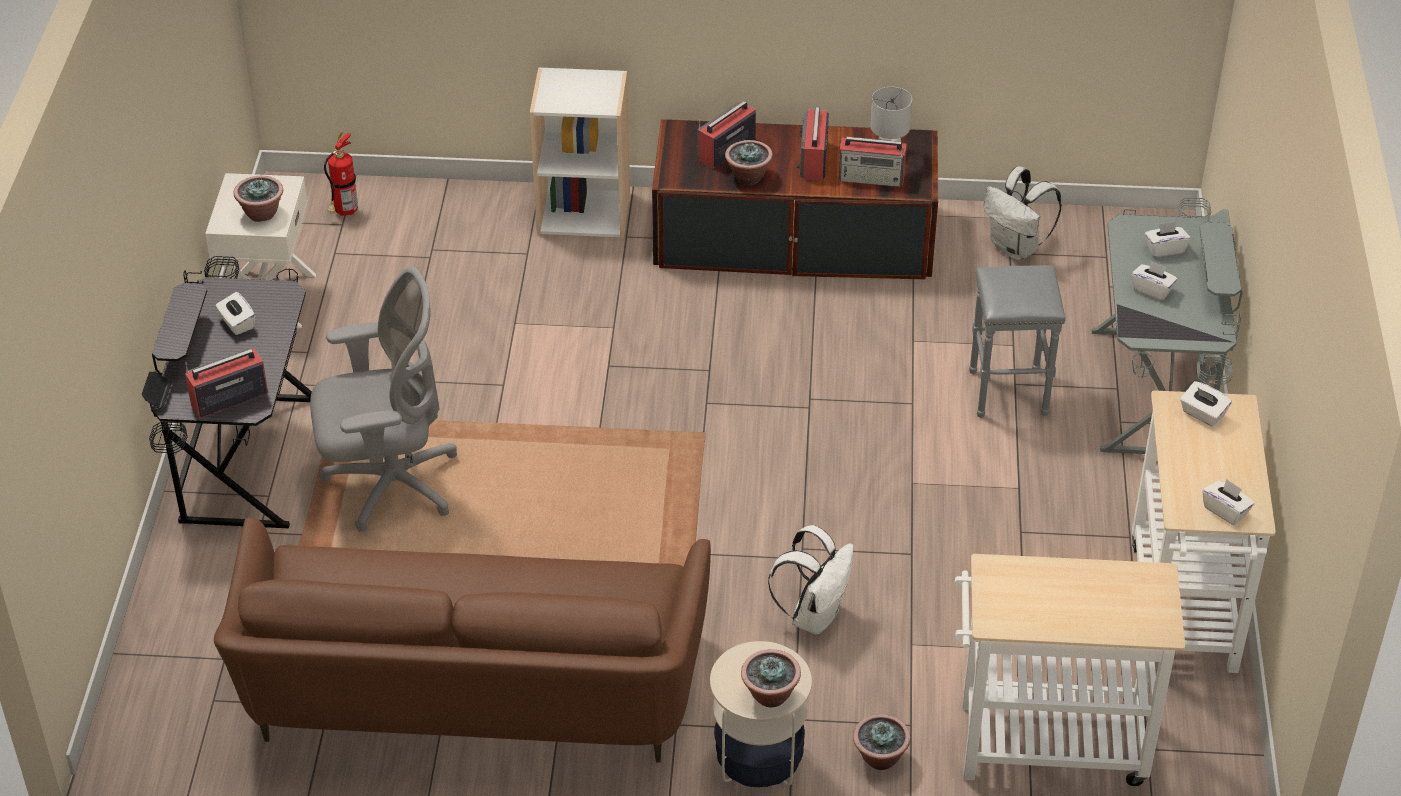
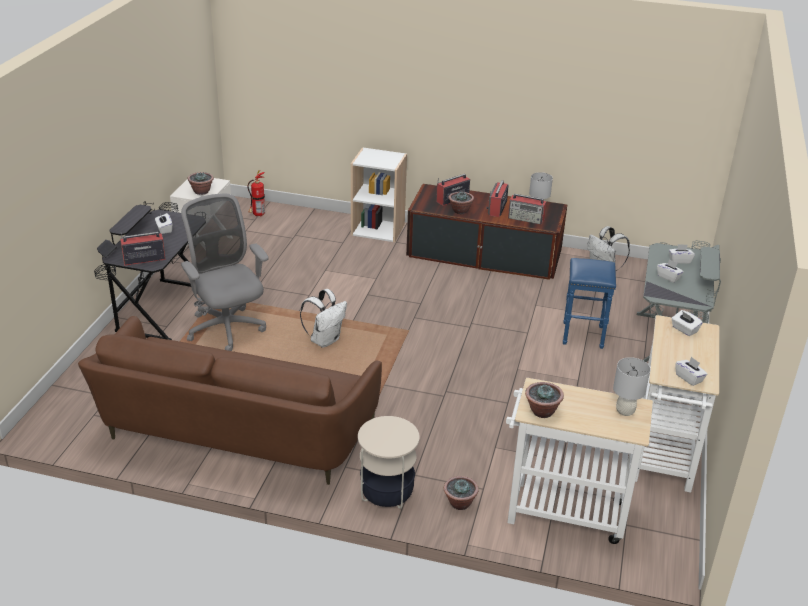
camera: 10 degrees right, 10 degrees down
(385, 487) = (229, 331): grey office chair -> grey office chair turned 120 degrees counterclockwise
(770, 695) = (391, 444): potted plant -> potted plant (542, 411)
(814, 615) = (442, 424): white backpack -> white backpack (325, 340)
(1006, 391) = (582, 334): grey stool -> blue stool
(1138, 592) = (625, 411): none -> grey table lamp

